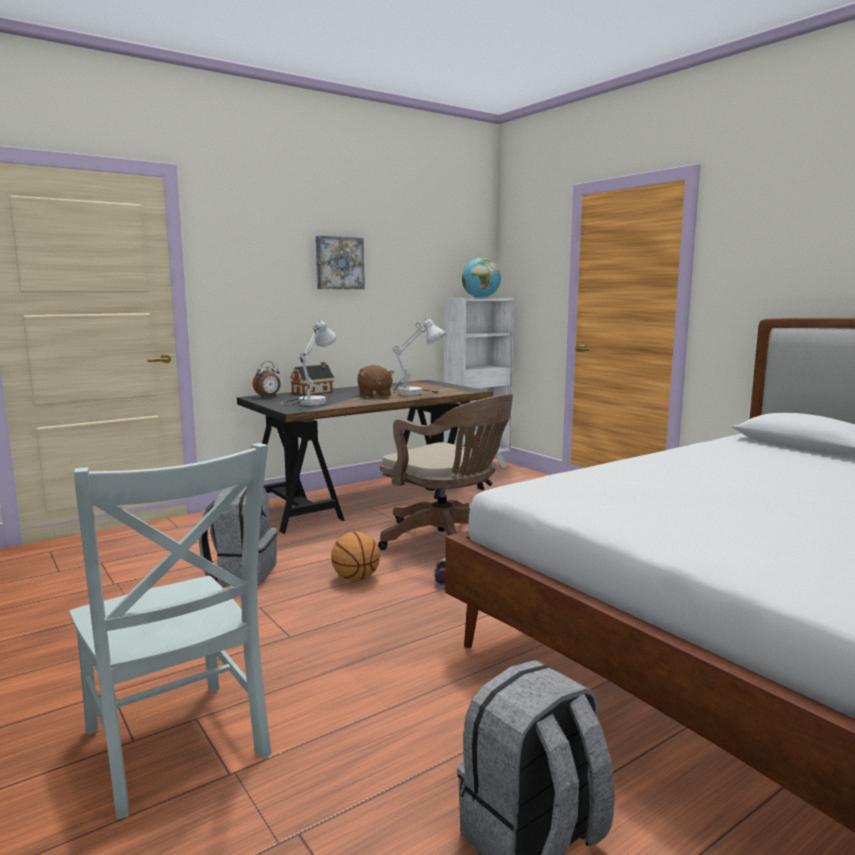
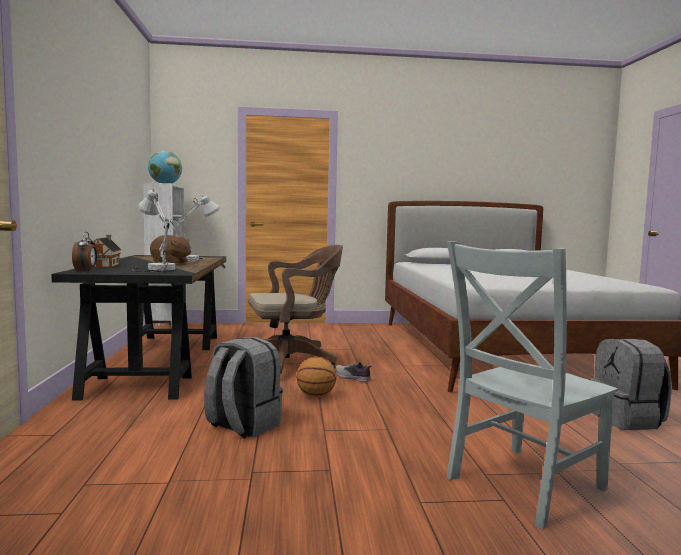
camera: 60 degrees left, 5 degrees down
(176, 748) = (521, 485): grey chair -> grey chair turned 150 degrees clockwise
(339, 263) = (96, 137): picture -> none

